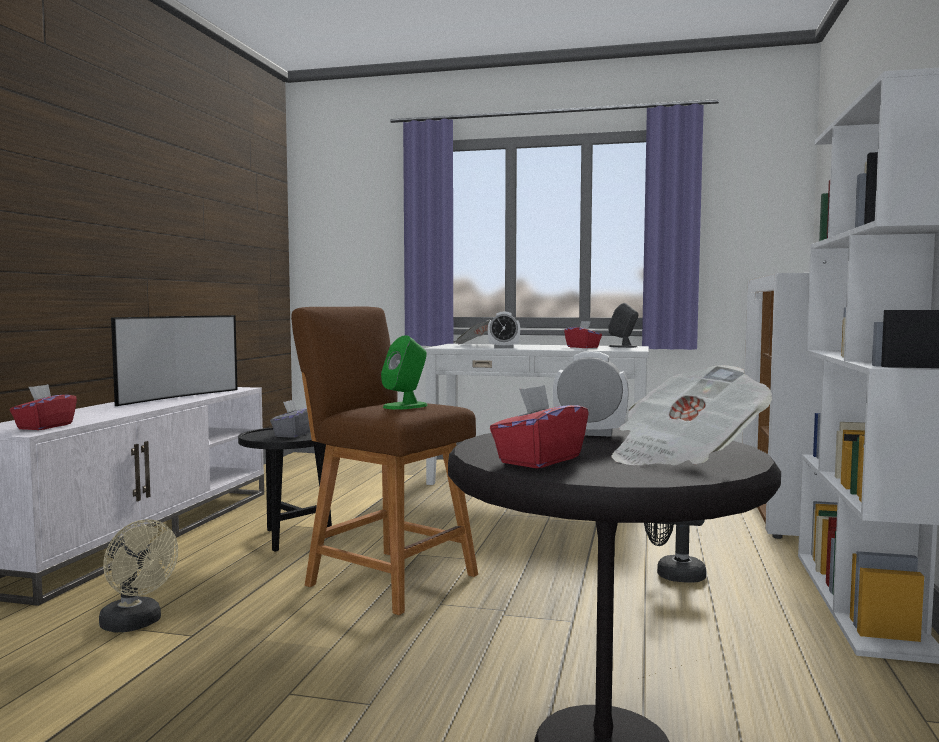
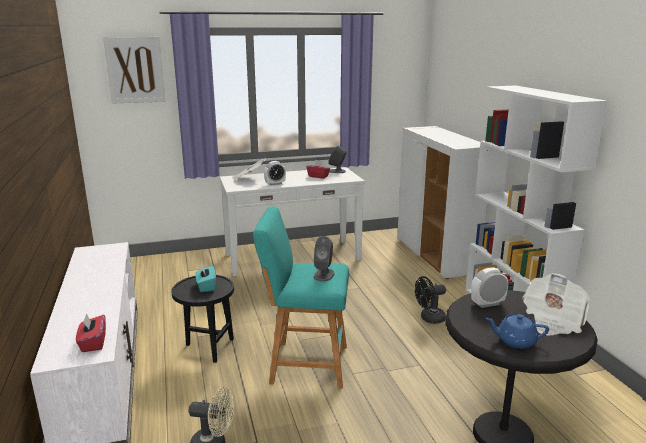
camera: 30 degrees left, 15 degrees up
(177, 397) = (95, 271): television -> none
(292, 434) = (206, 286): grey tissue box -> turquoise tissue box
(362, 198) = (135, 70): none -> picture
(386, 578) = (304, 364): brown stool -> turquoise stool
(405, 406) = (324, 275): green speaker -> grey speaker
(539, 460) = (515, 341): red tissue box -> blue teapot

